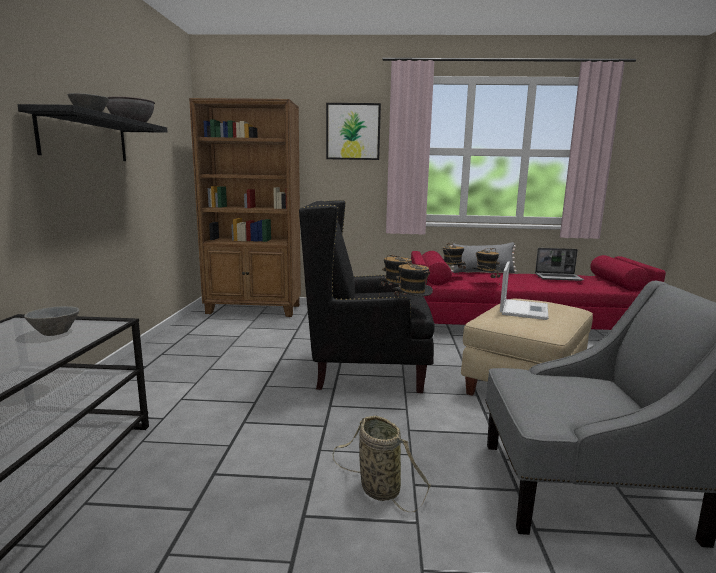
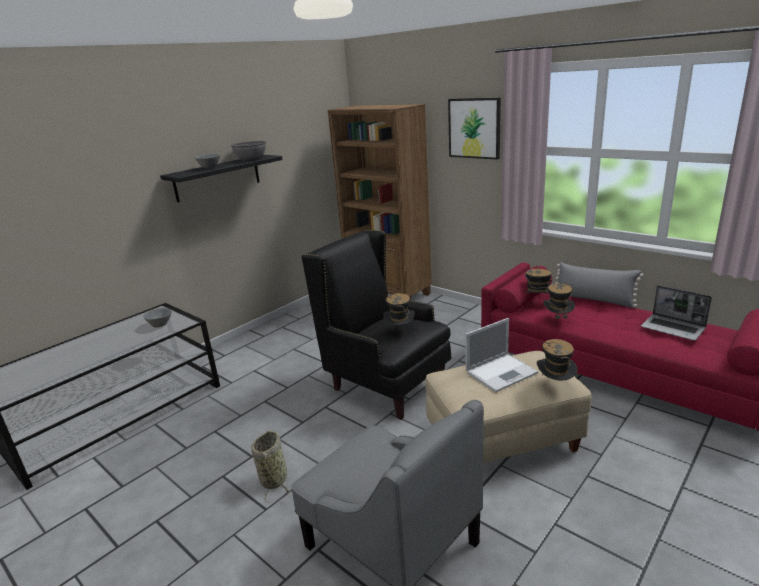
camera: 40 degrees right, 10 degrees up
(411, 310) = (385, 350): hat -> hat (555, 386)

